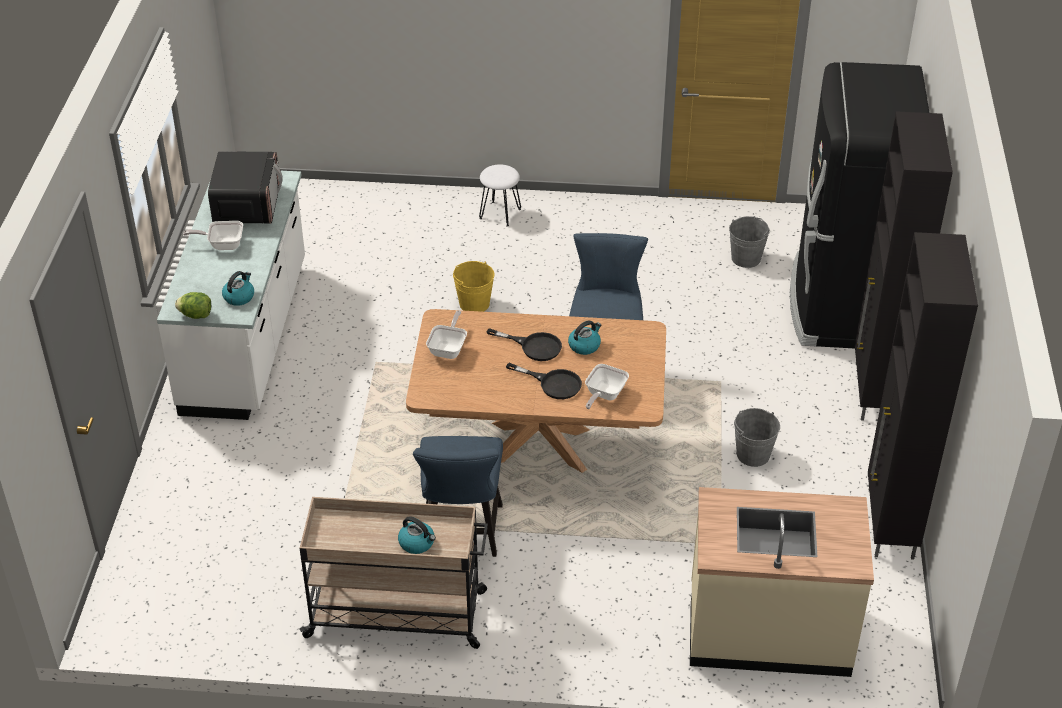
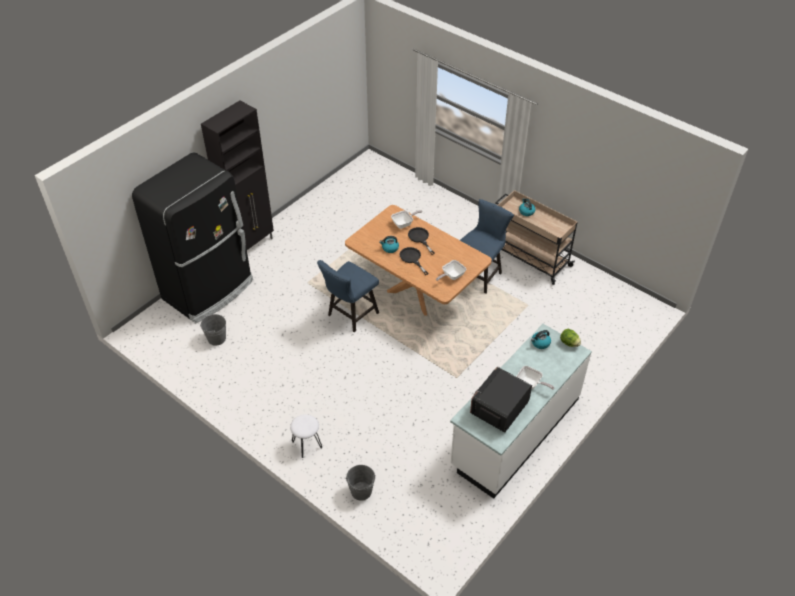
camera: 145 degrees left, 5 degrees up
(474, 304) = (378, 387): yellow bucket -> none
(753, 454) = (331, 247): grey bucket -> grey bucket (361, 491)
(769, 630) = (397, 190): beige counter -> none
(890, 524) = (313, 199): black cabinet -> none

